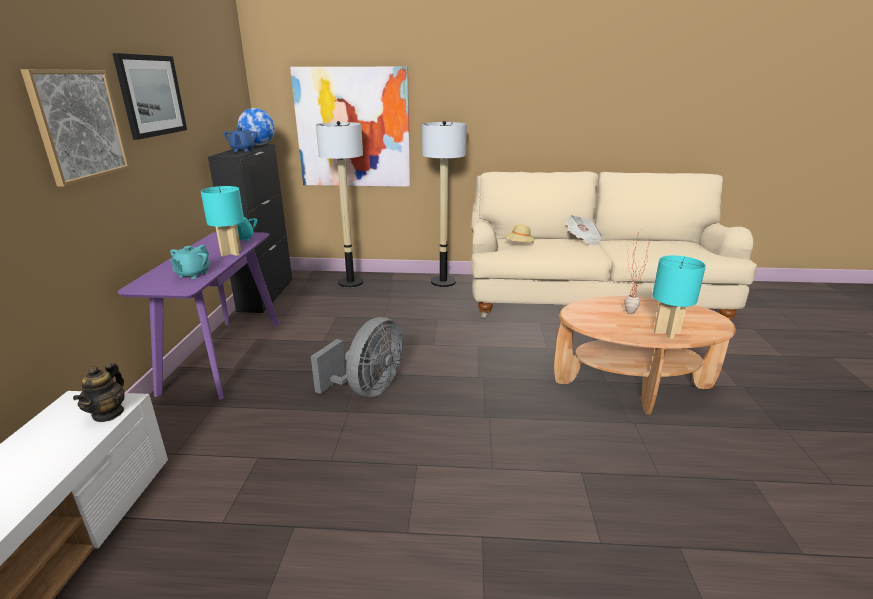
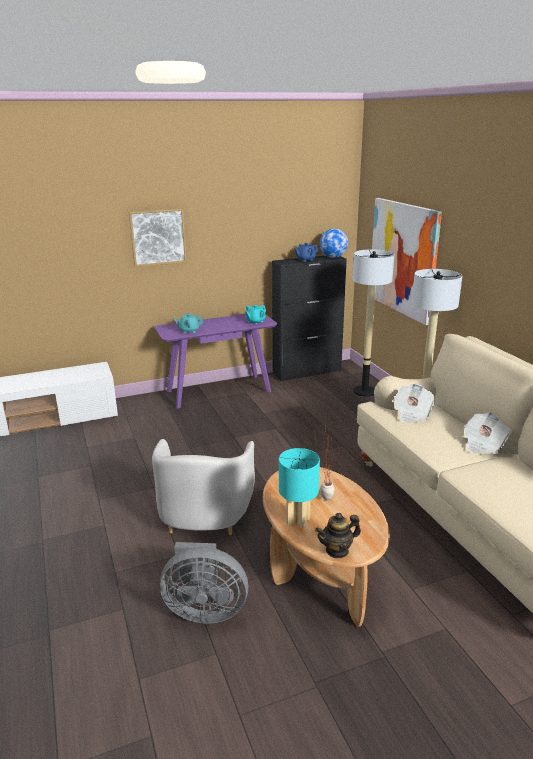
camera: 65 degrees right, 0 degrees up
(108, 413) = (94, 375): teapot -> teapot (337, 550)
(151, 95) = (224, 220): picture -> none
(230, 253) = (229, 327): turquoise table lamp -> none
(367, 389) = (218, 447): grey fan -> grey fan (205, 609)
(510, 434) = (204, 515): none -> white armchair
(519, 245) = (412, 414): beige hat -> newspaper

